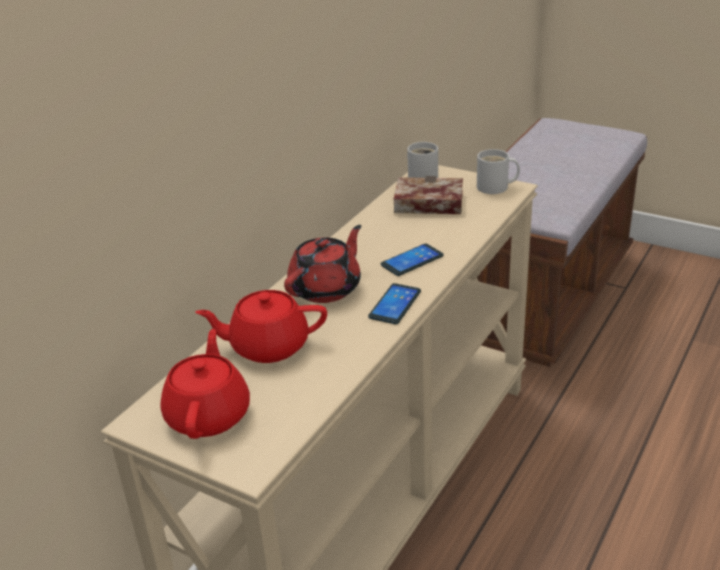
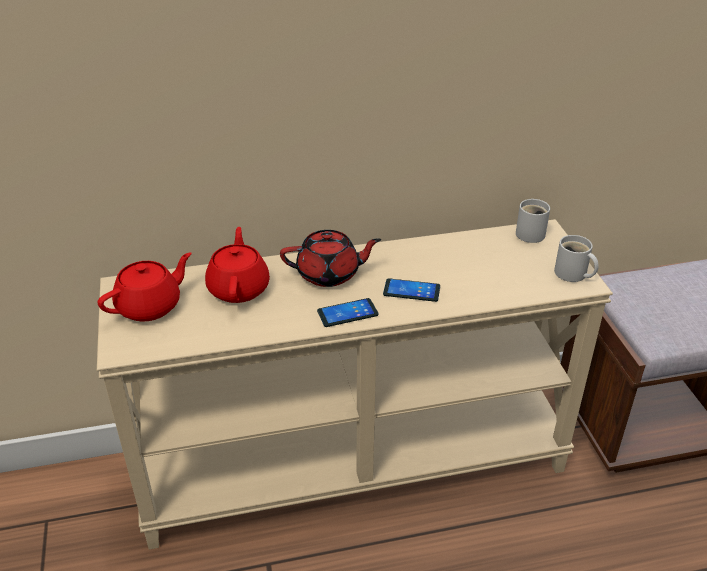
camera: 45 degrees right, 5 degrees up
(268, 346) = (239, 288): red teapot -> red teapot turned 45 degrees clockwise
(425, 204) = (496, 255): book -> none

